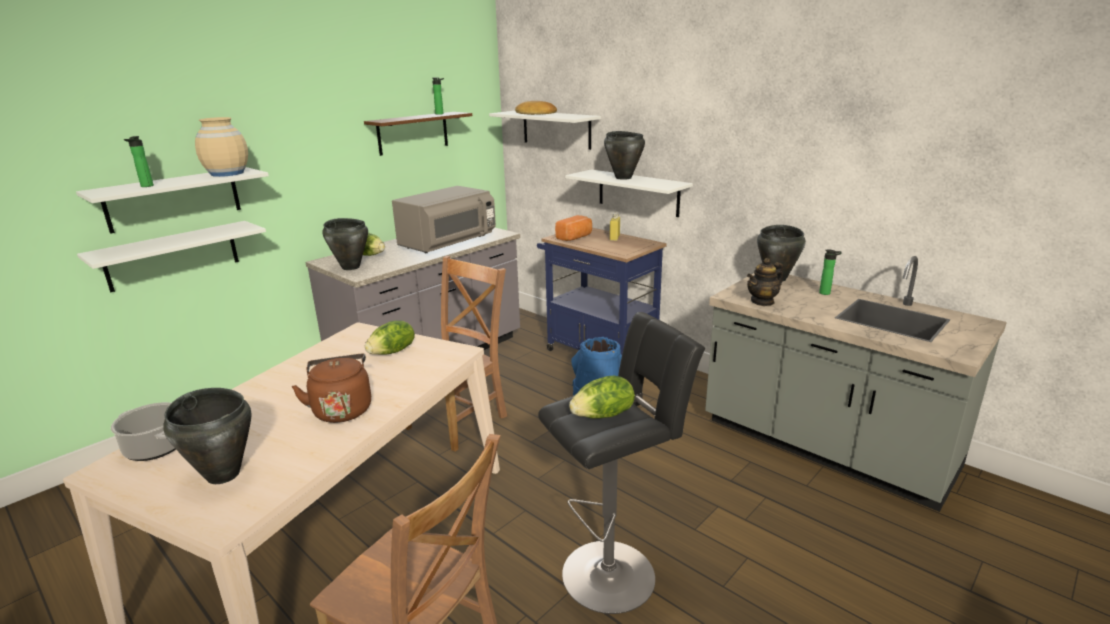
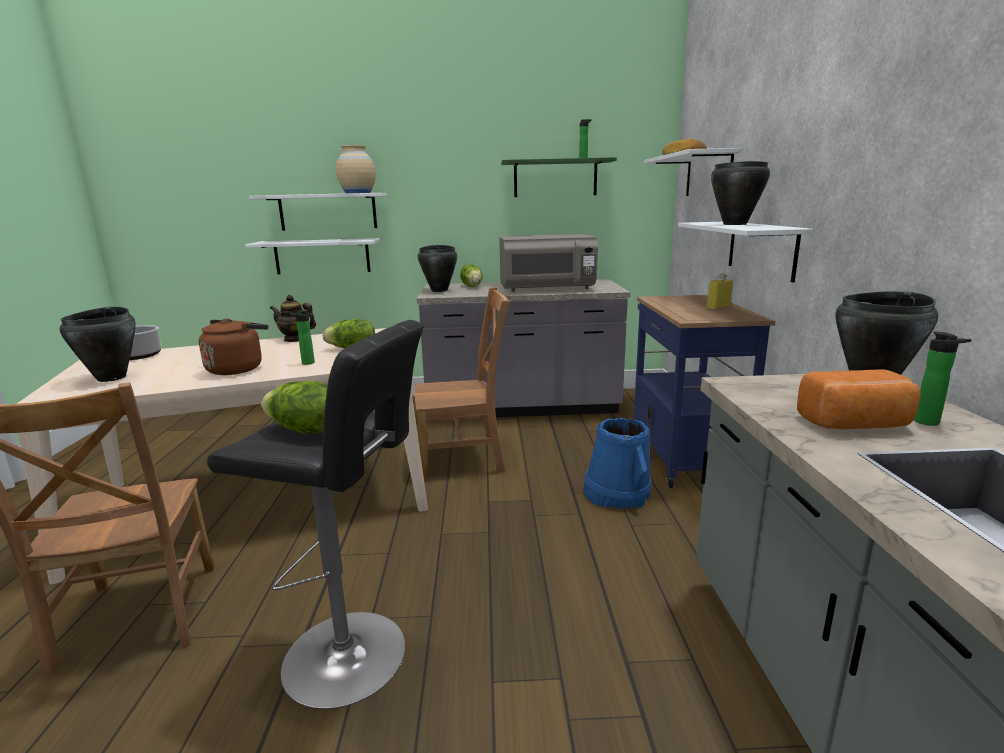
camera: 45 degrees right, 5 degrees down
(146, 186) = (294, 194): bottle -> bottle (306, 363)
(413, 133) = (555, 178): brown shelf -> green shelf
(575, 237) = (673, 300): bread -> bread (856, 424)
(762, 301) = (769, 400): teapot -> teapot (295, 339)

